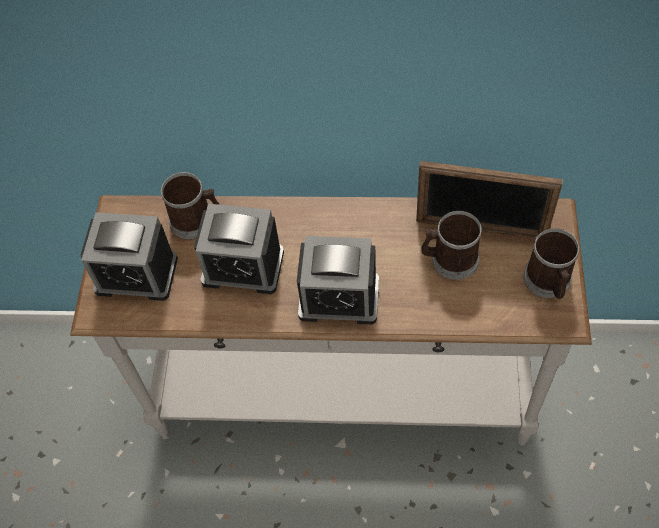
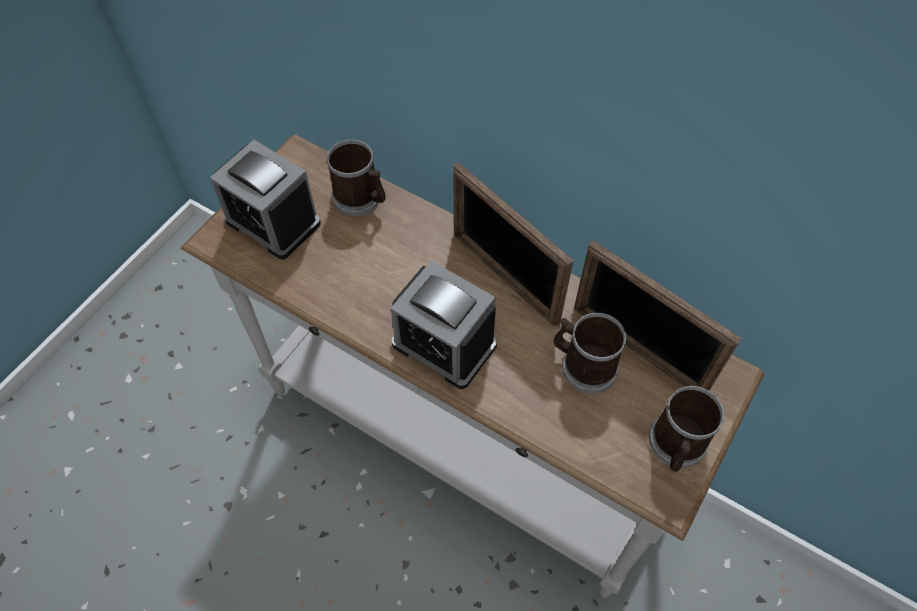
camera: 25 degrees right, 0 degrees up
(243, 267) = (373, 265): alarm clock -> none
(350, 225) = (504, 277): none -> picture frame

